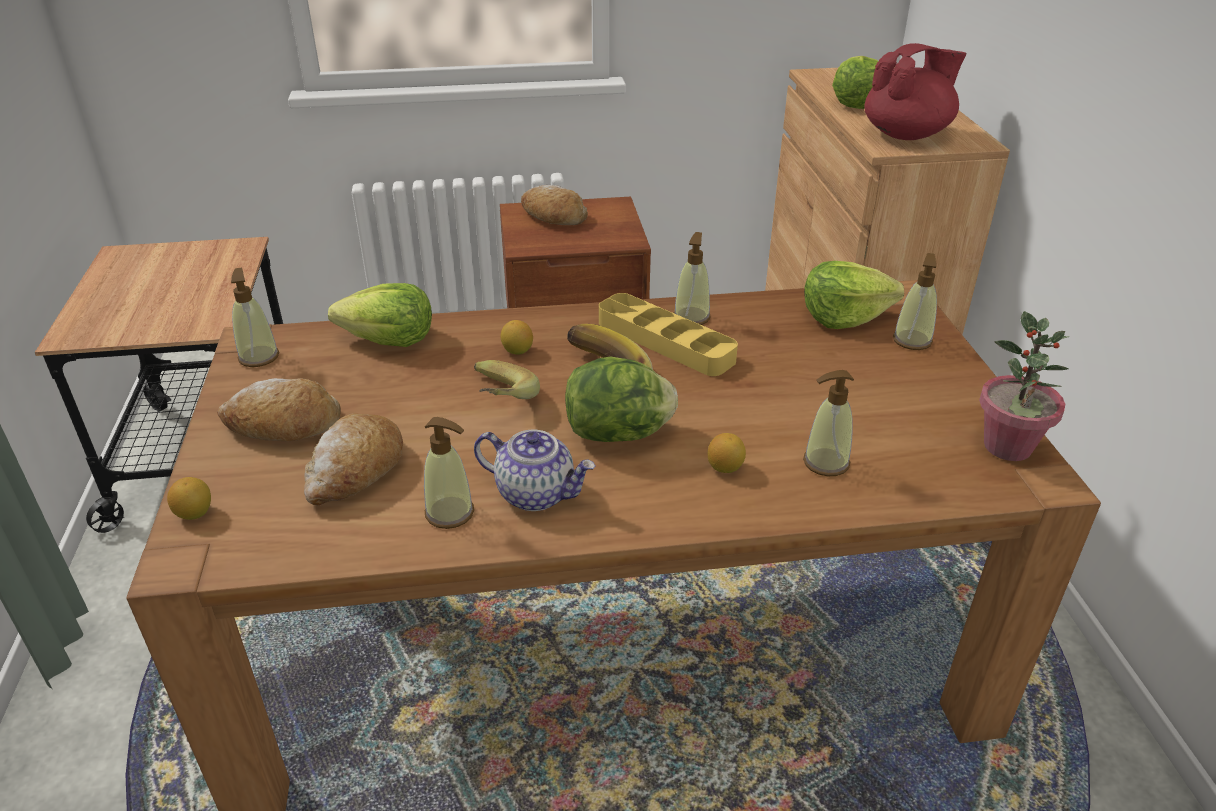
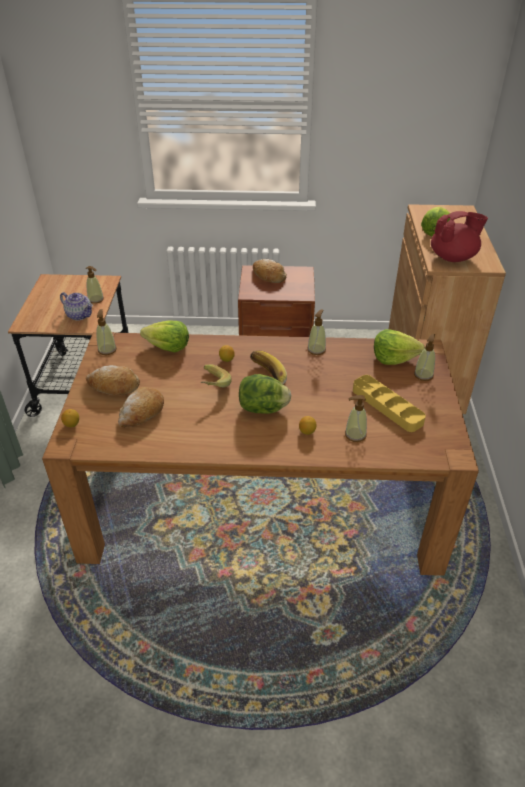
camera: 10 degrees right, 5 degrees up
(450, 513) = (179, 438): soap dispenser -> soap dispenser (96, 299)
(536, 493) = (219, 433): teapot -> teapot (80, 315)
(665, 341) = (299, 362): yellow tray -> yellow tray (387, 406)
(1007, 447) = (446, 437): potted plant -> none

